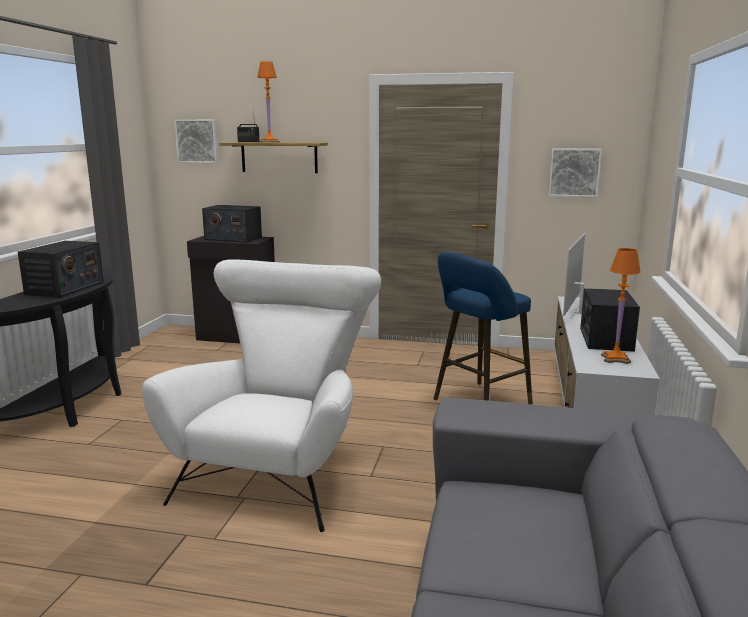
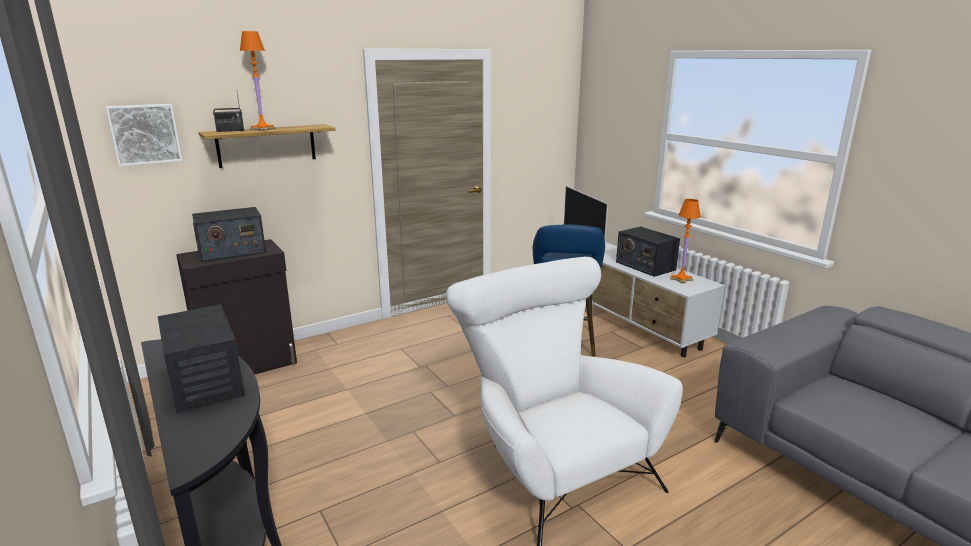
camera: 45 degrees left, 5 degrees up
(574, 172) = (535, 135): picture -> none

